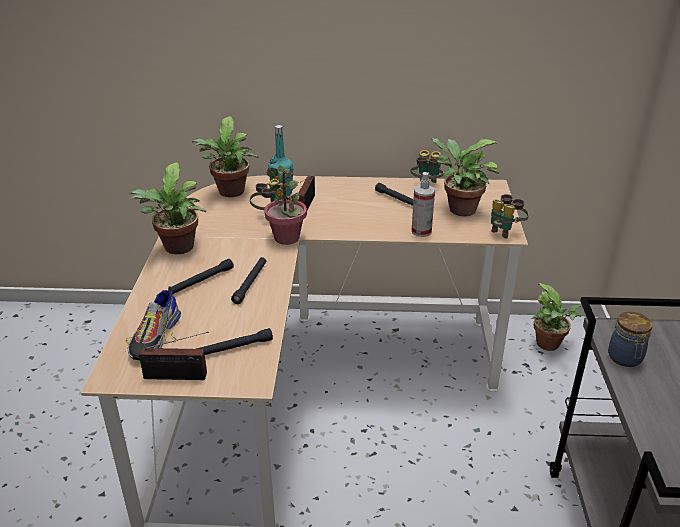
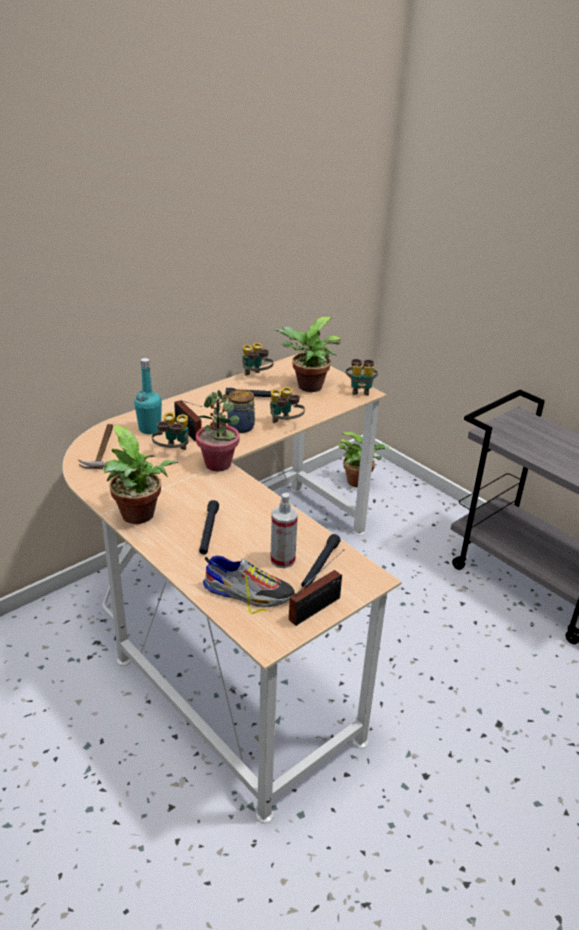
camera: 45 degrees left, 0 degrees up
(155, 337) = (248, 592): shoe -> shoe turned 45 degrees counterclockwise
(230, 193) = (102, 448): potted plant -> hammer
(250, 283) = (250, 512): black flashlight -> none
(387, 231) = (284, 425): none -> binoculars
(421, 231) = (308, 415): spray bottle -> spray bottle (282, 560)
(625, 358) = (521, 445): jar -> jar (242, 427)

